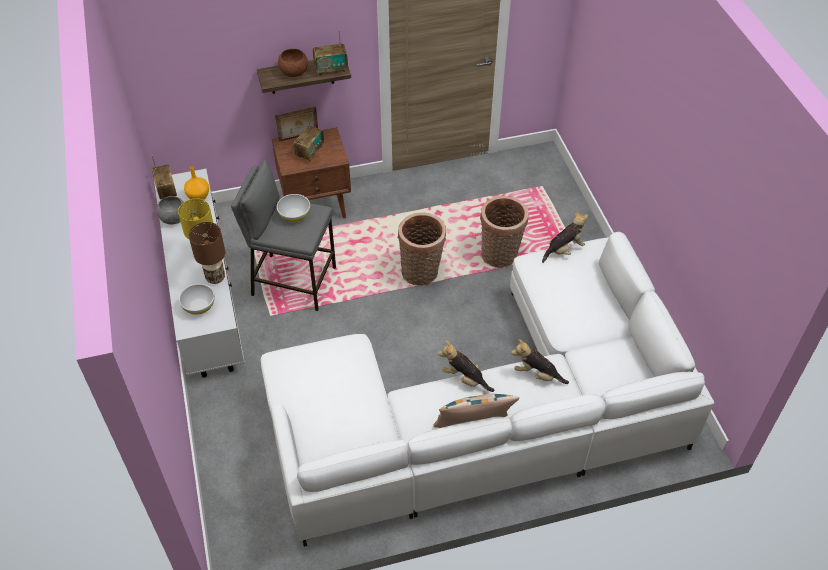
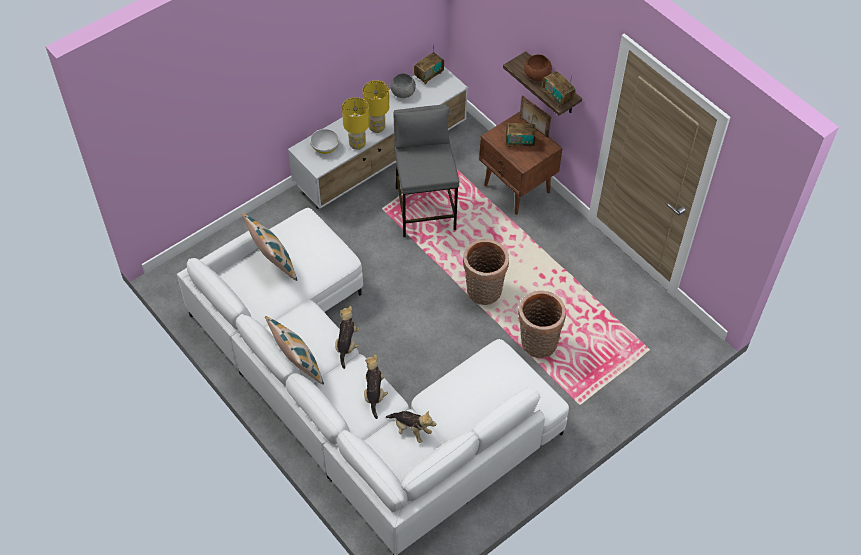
camera: 65 degrees right, 5 degrees up
(198, 197) = (433, 96): orange vase -> none
(215, 278) = (357, 145): brown table lamp -> yellow table lamp
(294, 215) = (433, 160): white bowl -> none
(323, 410) = (273, 264): none -> pillow
(564, 250) = (527, 372): plush toy -> plush toy (411, 430)

